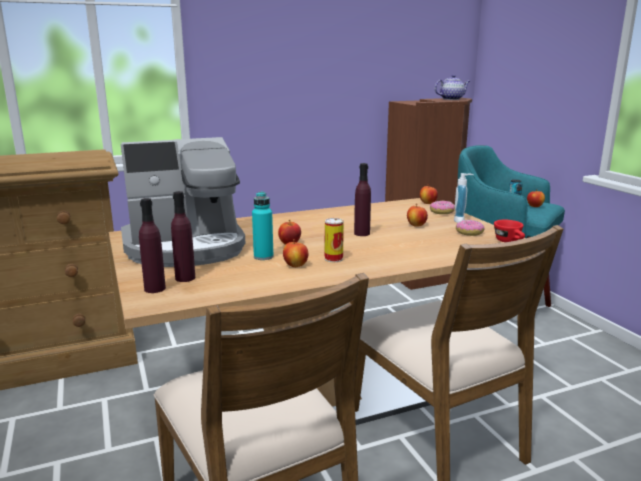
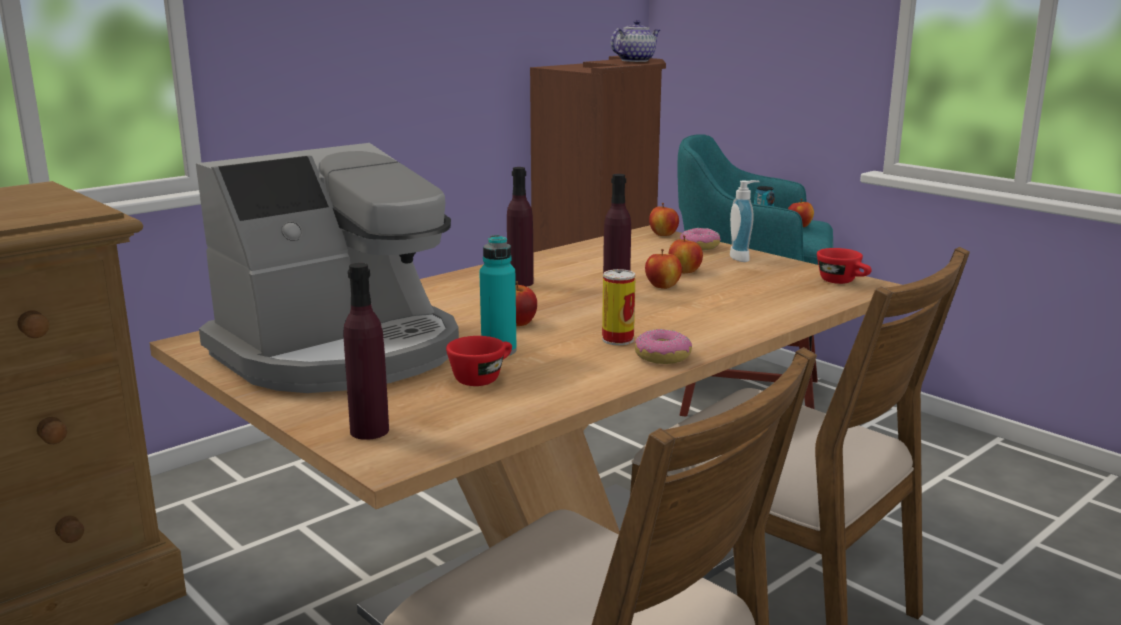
camera: 20 degrees left, 0 degrees up
(185, 278) = (403, 404): purple bottle -> purple bottle (520, 283)
(239, 270) = (482, 378): none -> red cup
(295, 265) = (569, 358): apple -> apple (663, 286)
(469, 233) = (774, 275): donut -> donut (663, 357)

